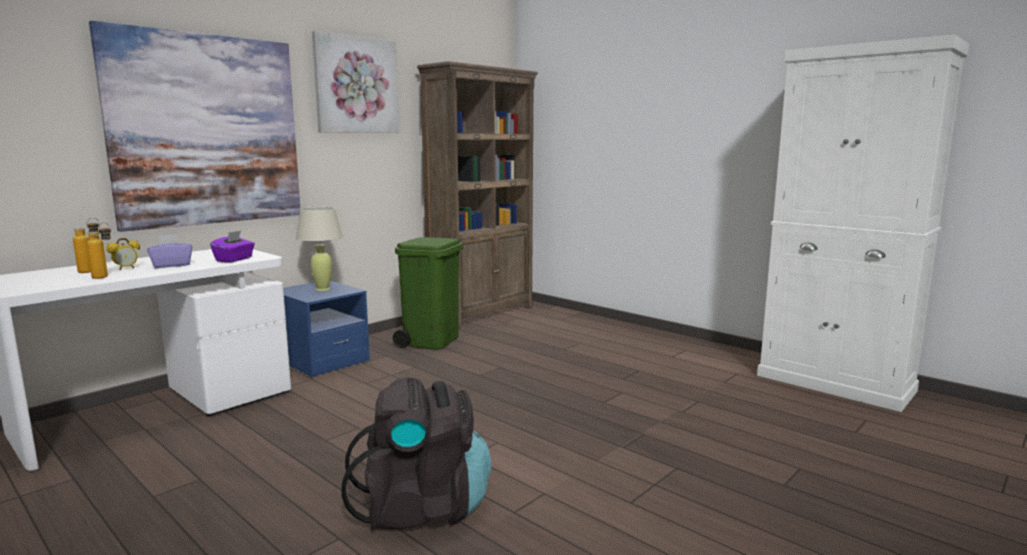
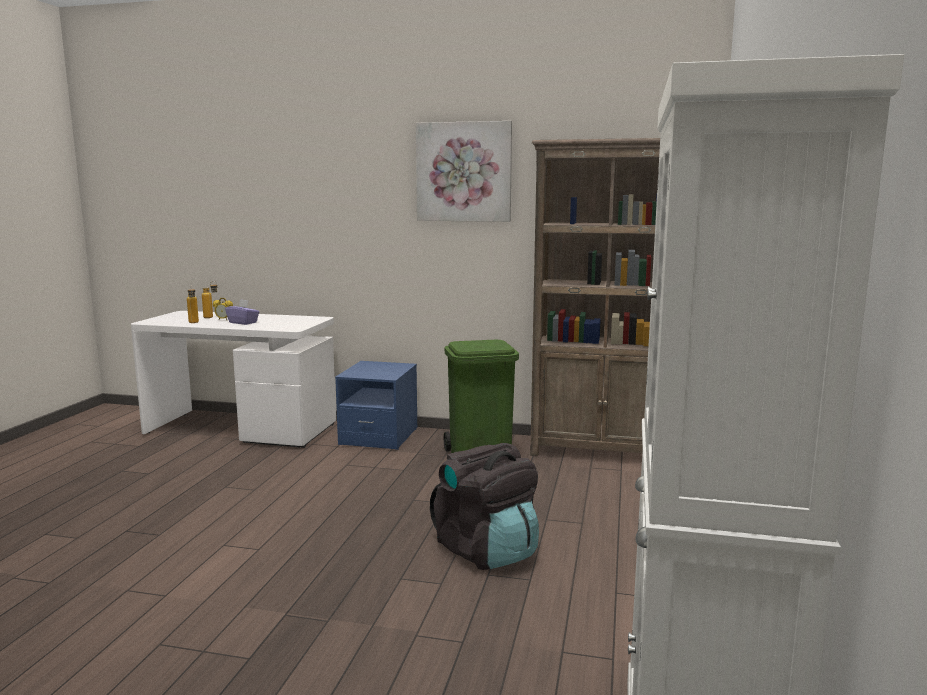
camera: 60 degrees right, 0 degrees up
(207, 130) = (321, 219): picture -> none
(234, 259) = (276, 326): purple tissue box -> none
(322, 289) = (381, 370): beige table lamp -> none
(422, 507) = (126, 552): black backpack -> black backpack (487, 551)

